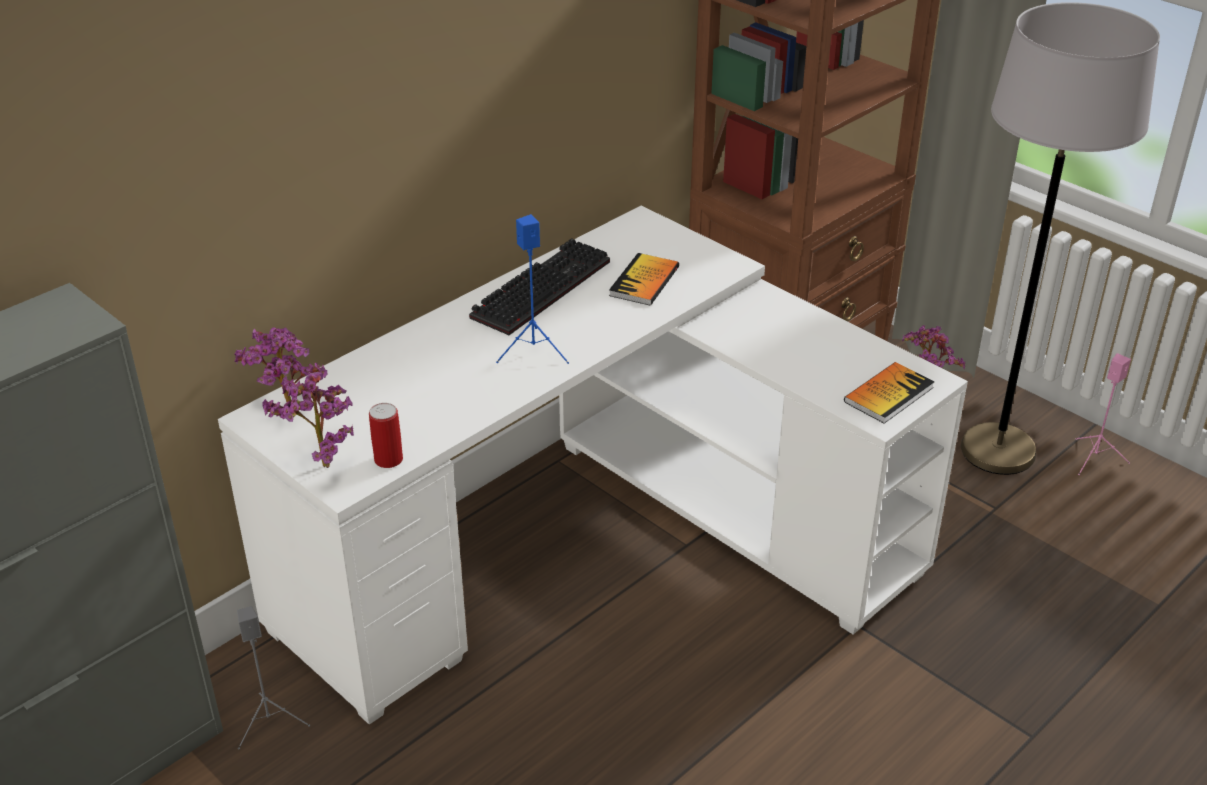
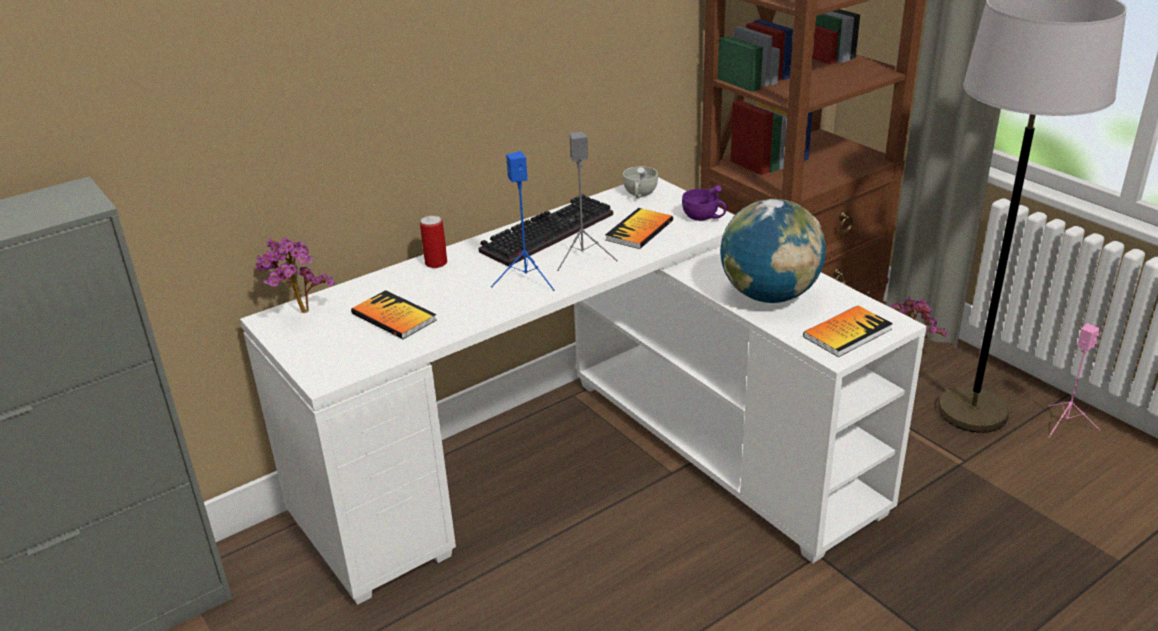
camera: 10 degrees right, 5 degrees down
(270, 722) = (274, 594): grey speaker -> grey speaker (583, 257)
(319, 463) = (311, 358): potted plant -> none
(388, 459) = (371, 359): can -> can (436, 263)
(397, 406) = (394, 317): none -> book
(633, 234) = (639, 194): none -> white cup
(712, 261) = (704, 217): none -> purple cup
(799, 354) = (769, 296): none -> globe

